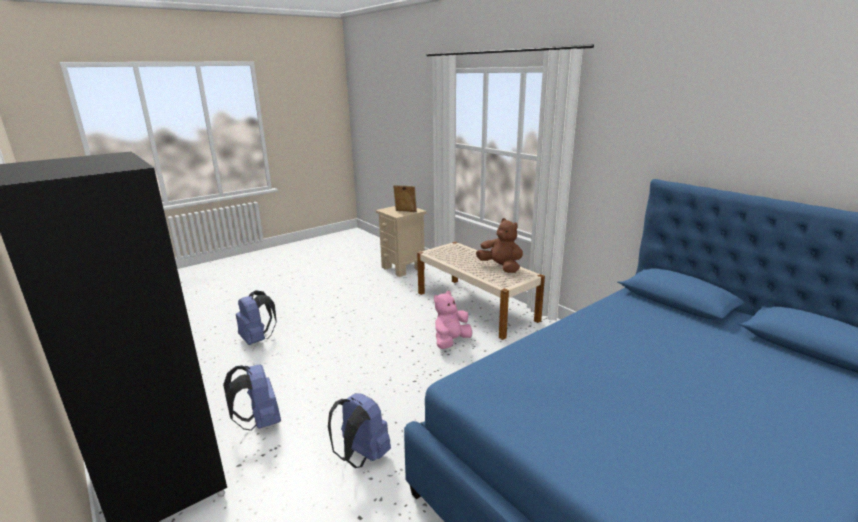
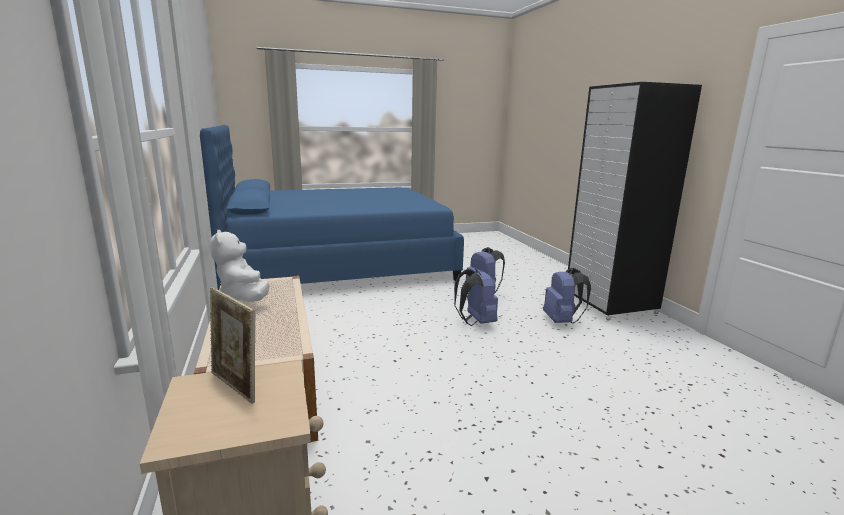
camera: 160 degrees left, 5 degrees down
(257, 339) = (615, 405): blue backpack -> blue backpack (476, 322)
(451, 341) = (357, 344): pink plush toy -> none
(501, 267) = (244, 299): brown plush toy -> white plush toy

